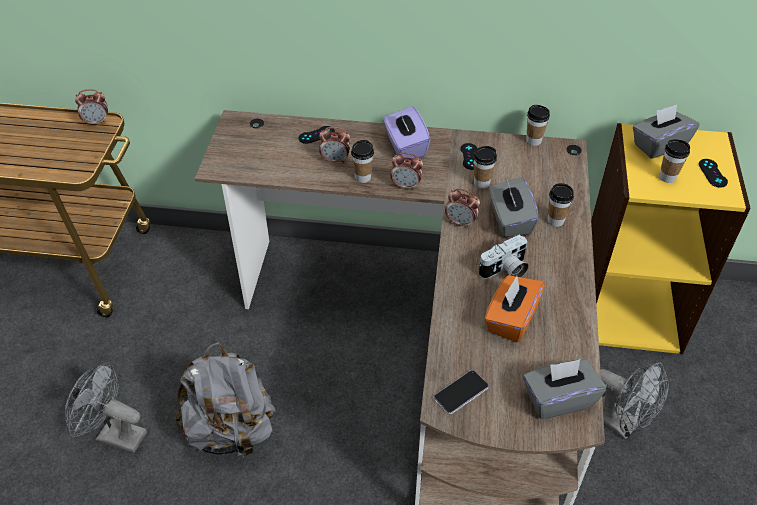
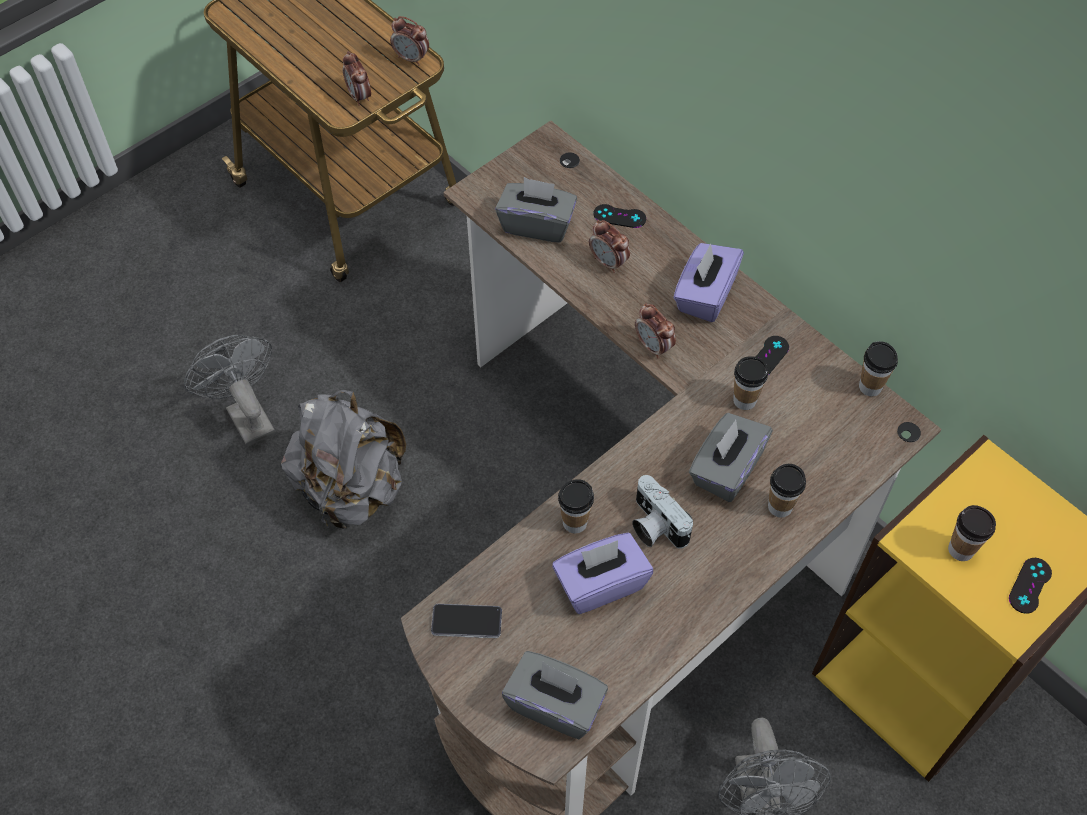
camera: 40 degrees right, 10 degrees up
(363, 177) = (616, 304): cup -> cup (574, 522)
(461, 223) = (667, 434): alarm clock -> alarm clock (359, 96)
(505, 271) = (654, 525): camera -> camera turned 45 degrees clockwise
(511, 319) = (600, 584): orange tissue box -> purple tissue box
(659, 145) = (1003, 500): grey tissue box -> grey tissue box (537, 224)

